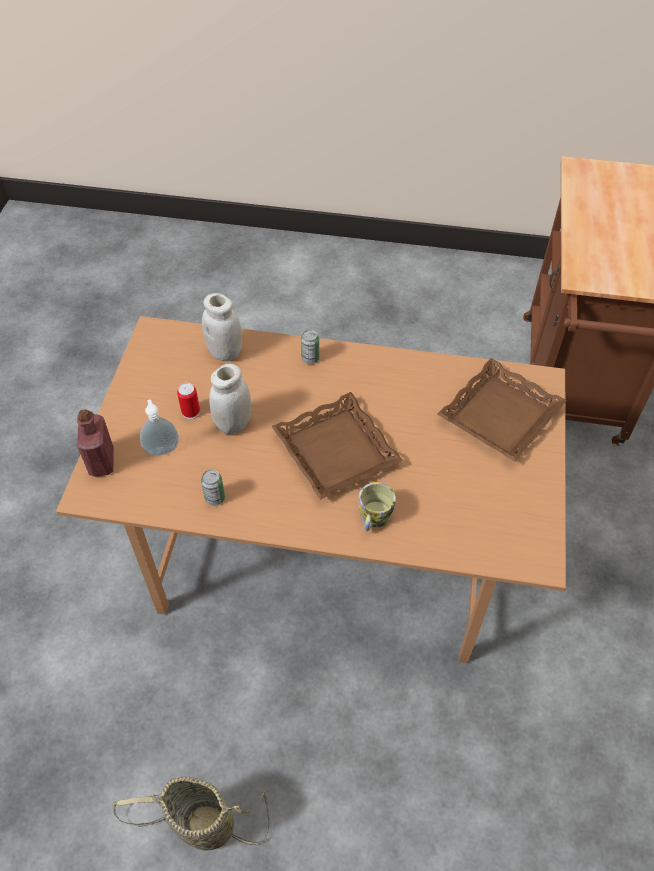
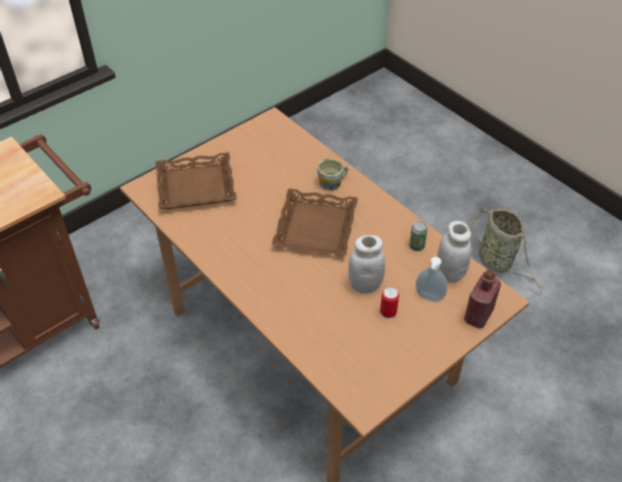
camera: 140 degrees left, 5 degrees down
(225, 352) = (322, 345): white jar -> white jar (450, 273)
(310, 358) = (265, 298): can -> none

